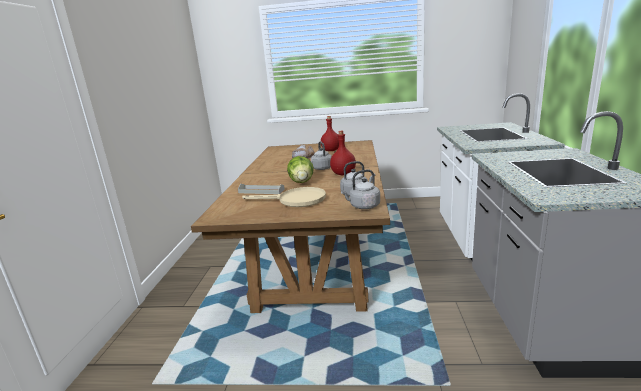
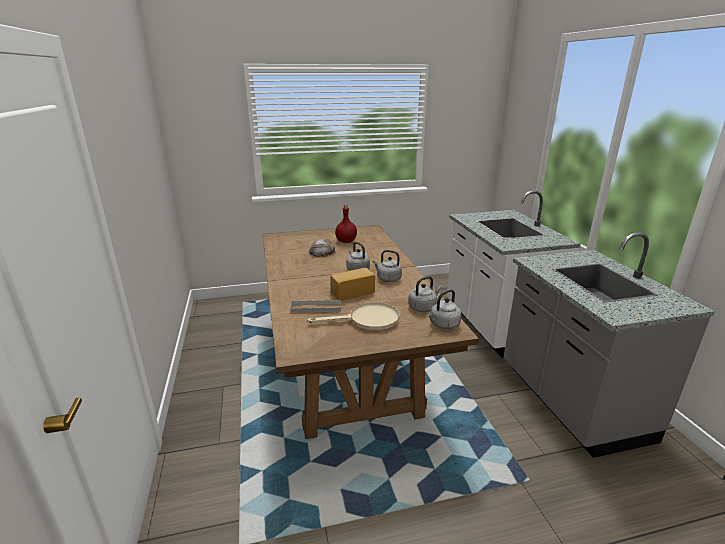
camera: 20 degrees left, 5 degrees up
(301, 182) = (351, 292): lettuce -> bread
(343, 174) = (387, 278): red bottle -> grey kettle

